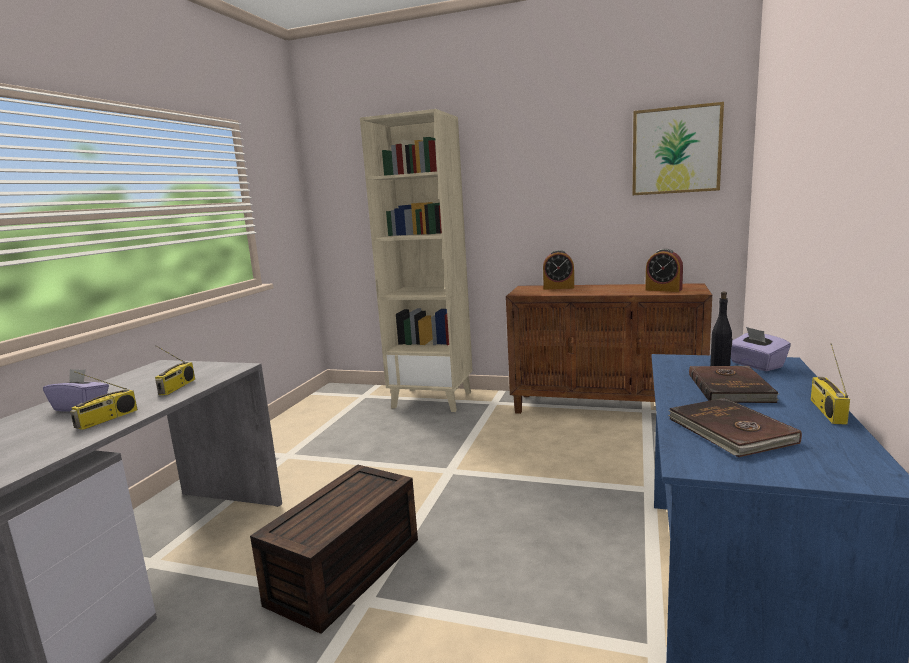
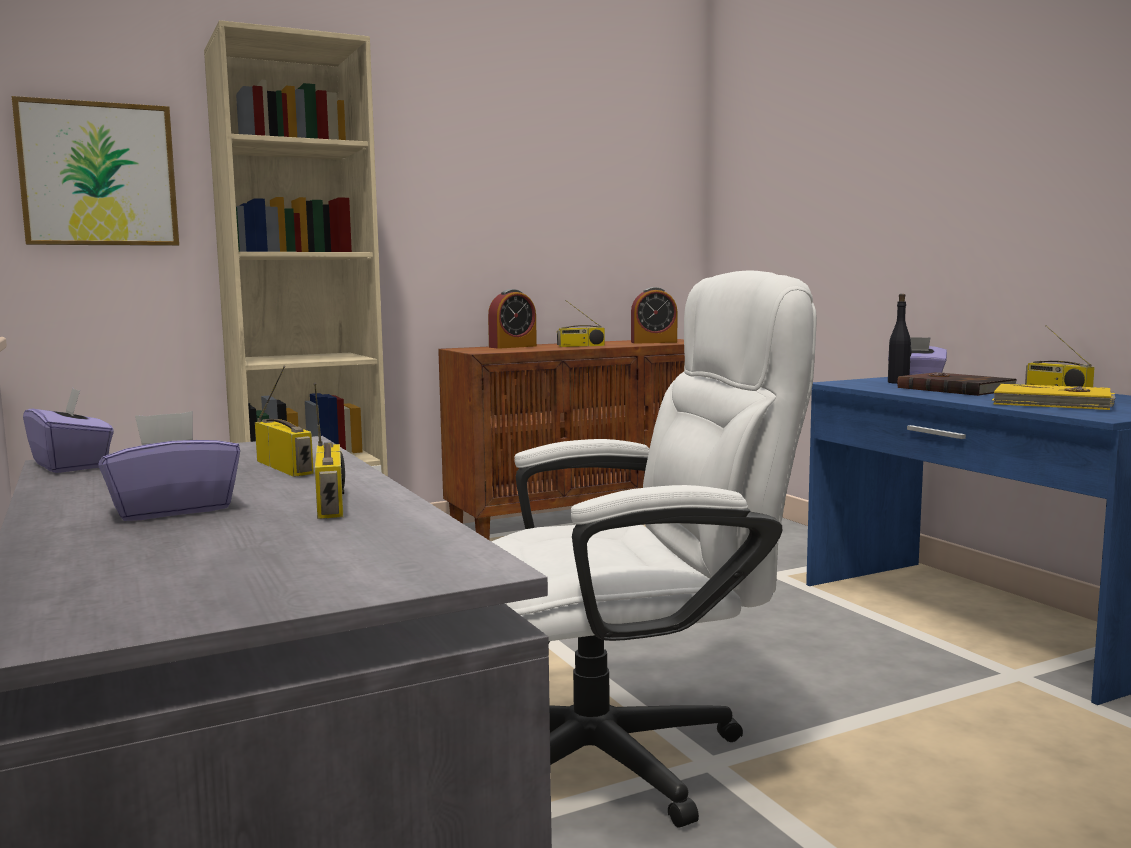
camera: 45 degrees left, 5 degrees down
(154, 367) = (72, 465): none -> purple tissue box
(346, 573) = (625, 754): brown storage box -> white office chair
(597, 291) = (580, 346): none -> radio
(676, 150) = (633, 164): picture -> picture (99, 174)
(729, 431) = (1053, 403): brown book -> yellow book

